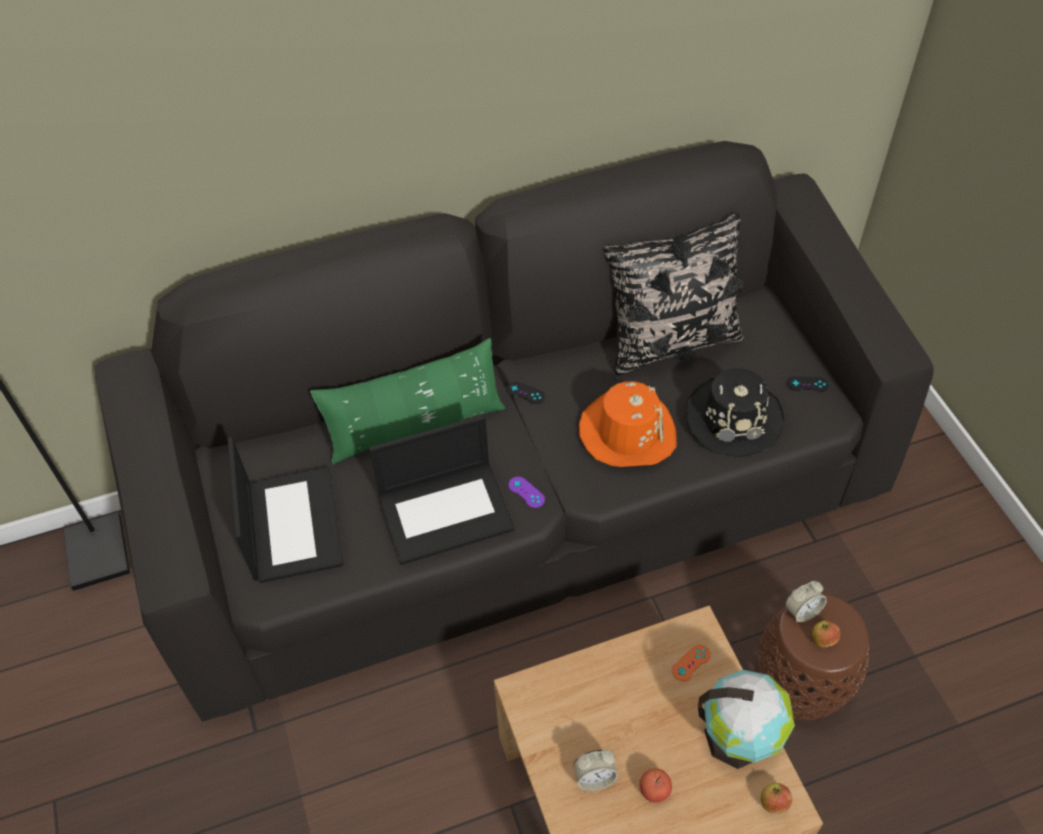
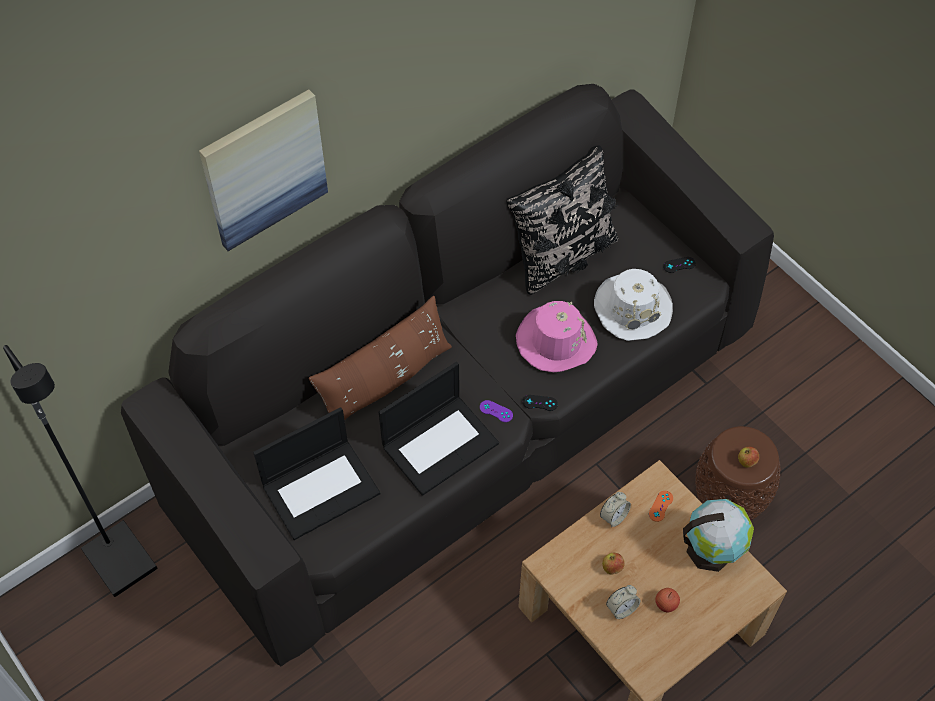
camera: 20 degrees left, 5 degrees up
(288, 113) = (264, 169): none -> picture
(291, 524) = (321, 488): laptop -> laptop turned 90 degrees clockwise
(416, 426) = (385, 381): green pillow -> brown pillow
(525, 393) = (463, 329): black game controller -> black game controller (540, 403)
(627, 432) = (555, 341): orange hat -> pink hat
(733, 418) = (632, 308): black hat -> white hat
(773, 803) = (750, 587): apple -> apple (612, 567)
(802, 611) = (725, 444): alarm clock -> alarm clock (613, 516)

